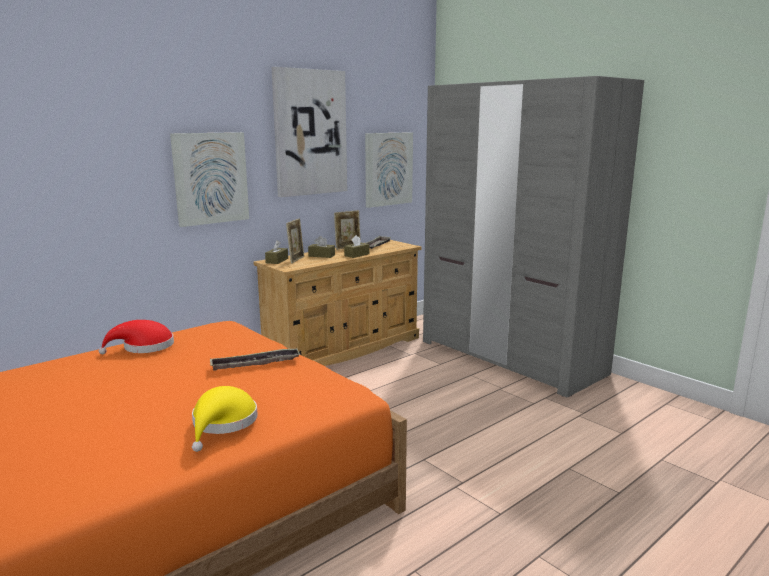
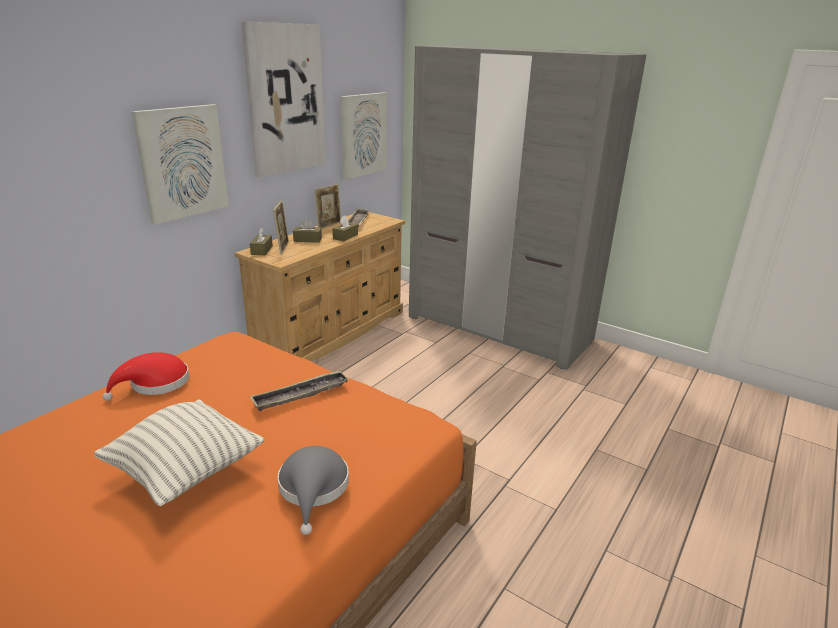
camera: 15 degrees left, 10 degrees up
(130, 403) = (186, 472): none -> pillow
(223, 423) = (313, 489): yellow hat -> grey hat

